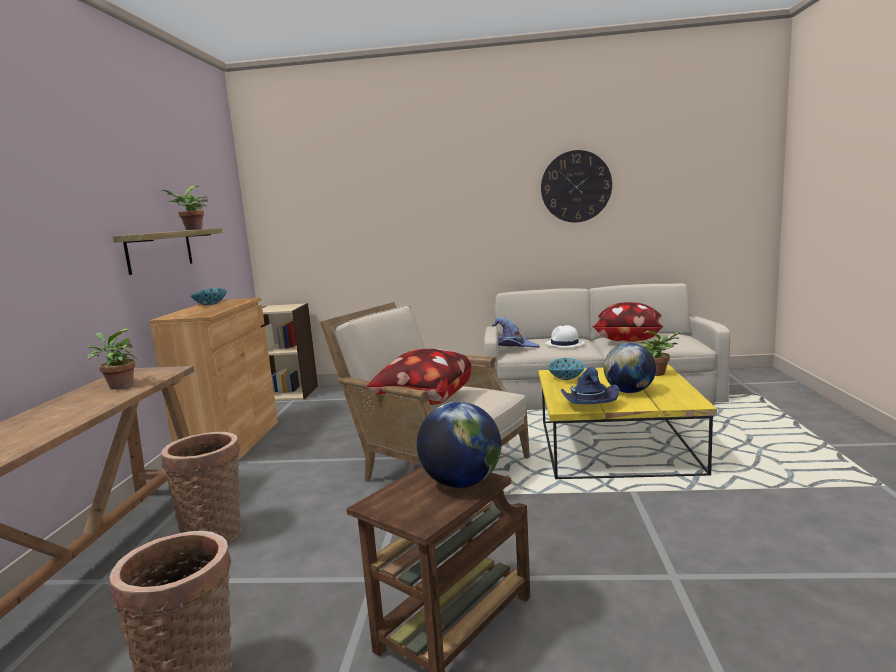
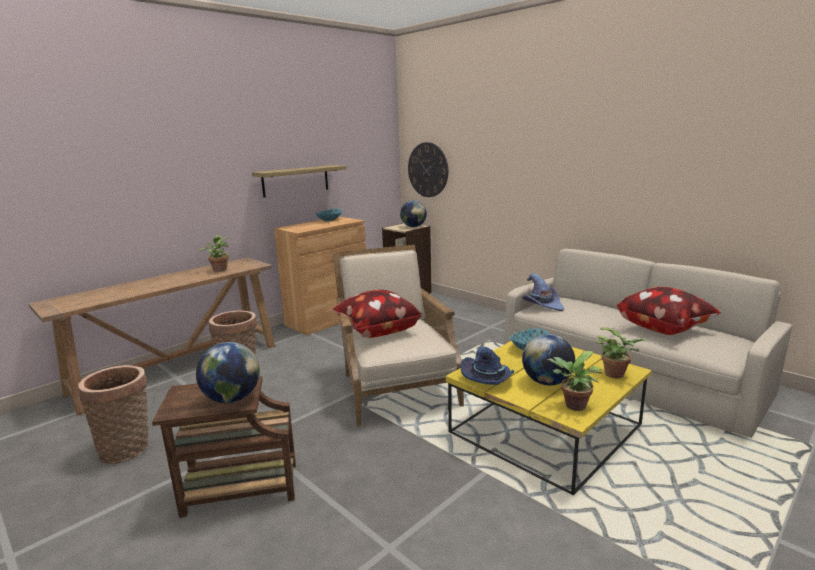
camera: 40 degrees right, 5 degrees up
(192, 229) = (320, 167): potted plant -> potted plant (573, 406)
(289, 306) = (413, 226): none -> globe
(564, 344) = (590, 314): white hat -> none
(576, 186) = (667, 148): wall clock -> wall clock (428, 170)

